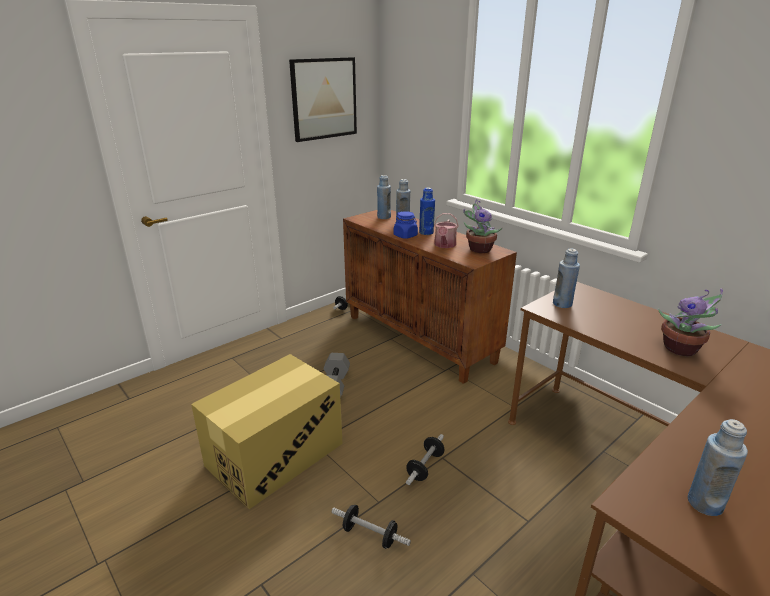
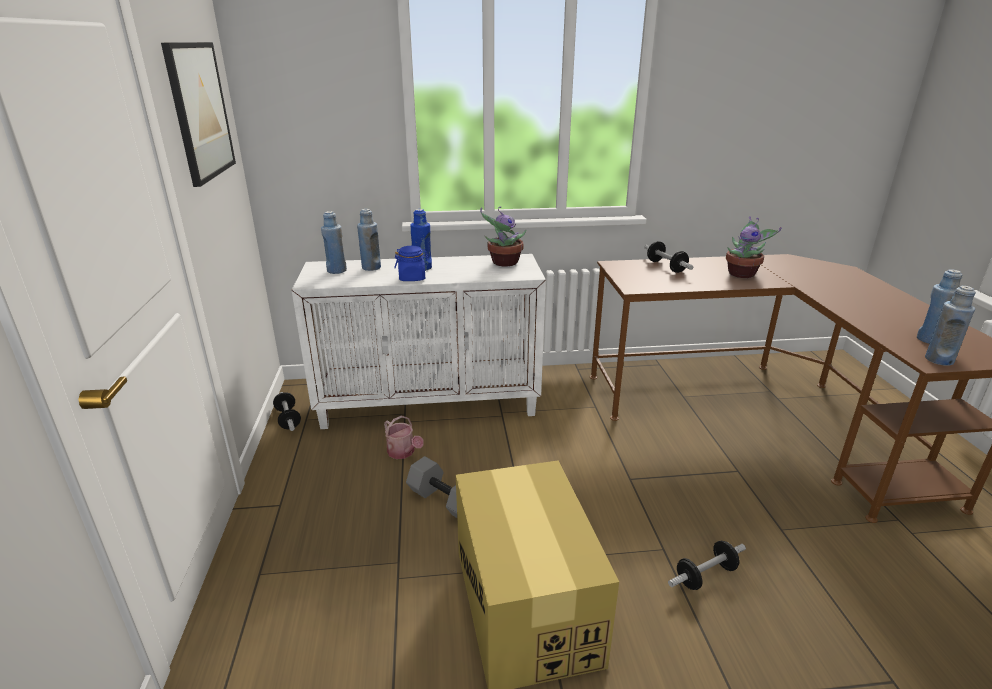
camera: 55 degrees left, 0 degrees up
(420, 338) = (430, 404): brown cabinet -> white cabinet
(425, 466) = (634, 495): dumbbell -> dumbbell (666, 266)
(444, 245) = (470, 271): watering can -> watering can (403, 453)
(562, 304) = (635, 279): blue bottle -> blue bottle (939, 360)

